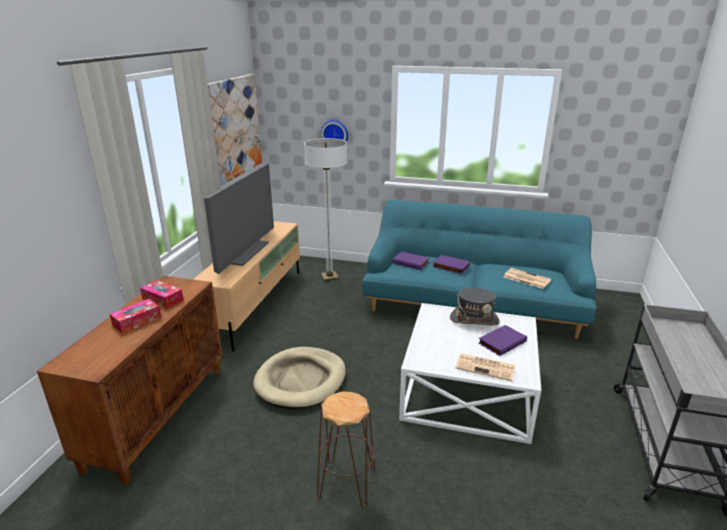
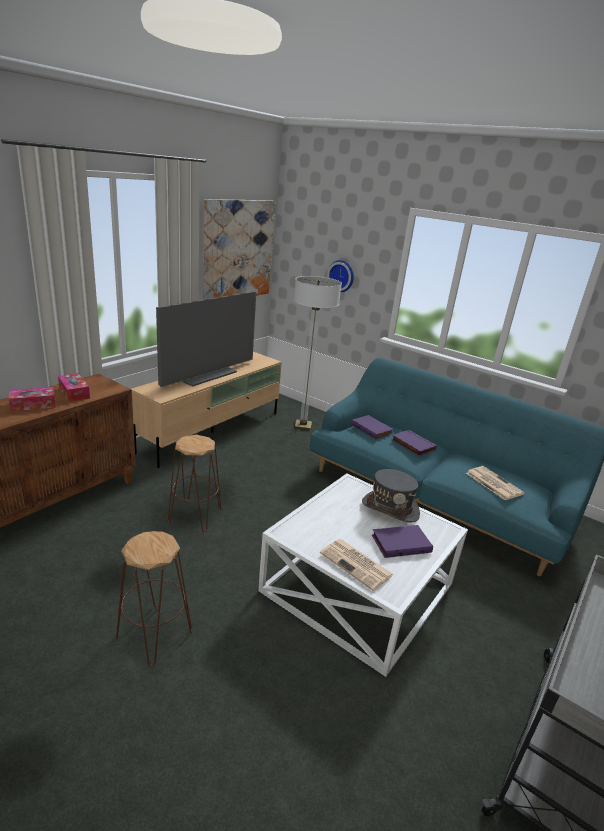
camera: 20 degrees right, 0 degrees up
(301, 380) = (195, 515): beige dog bed -> brown stool

